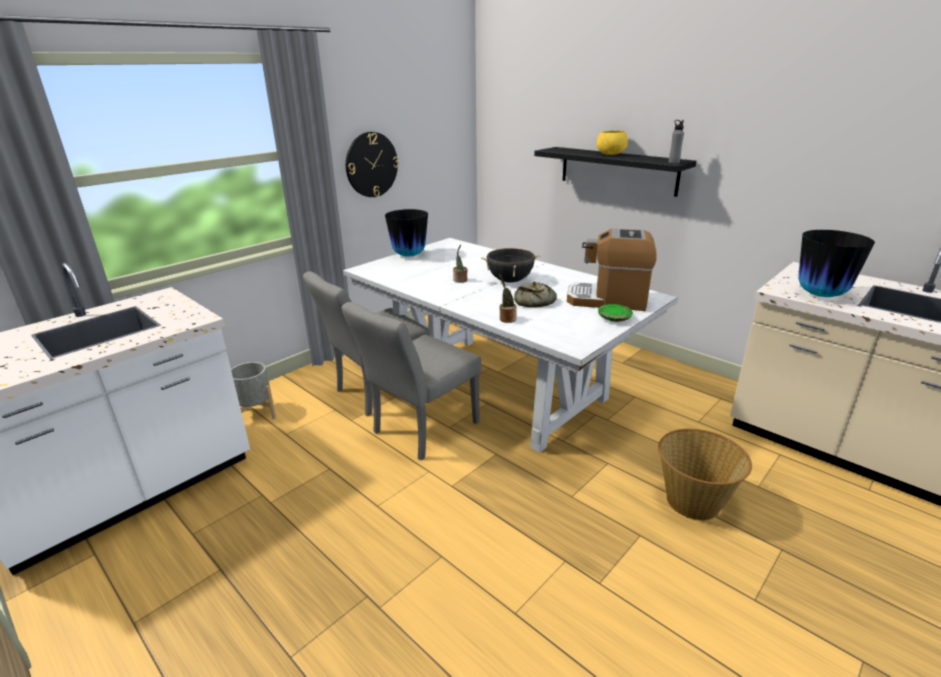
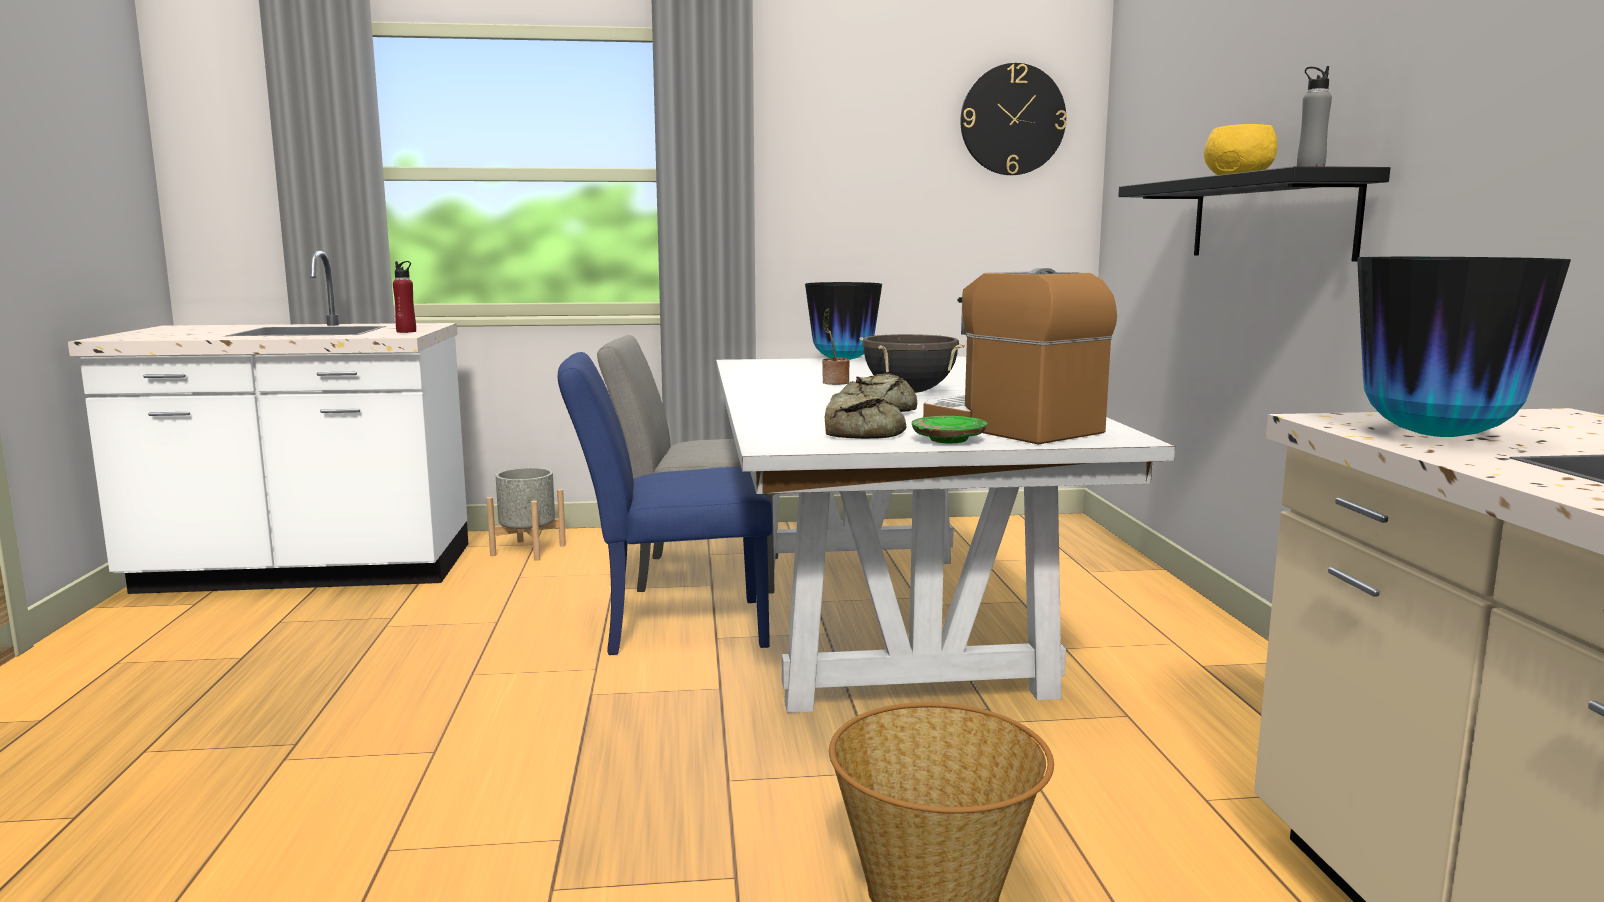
camera: 40 degrees right, 15 degrees down
(185, 311) = (406, 331): none -> red bottle
(371, 165) = (843, 212): wall clock -> wall clock (1012, 120)
(419, 431) = (670, 627): grey chair -> blue chair
(506, 319) = (773, 414): potted plant -> none
(575, 322) = (865, 432): none -> bread

